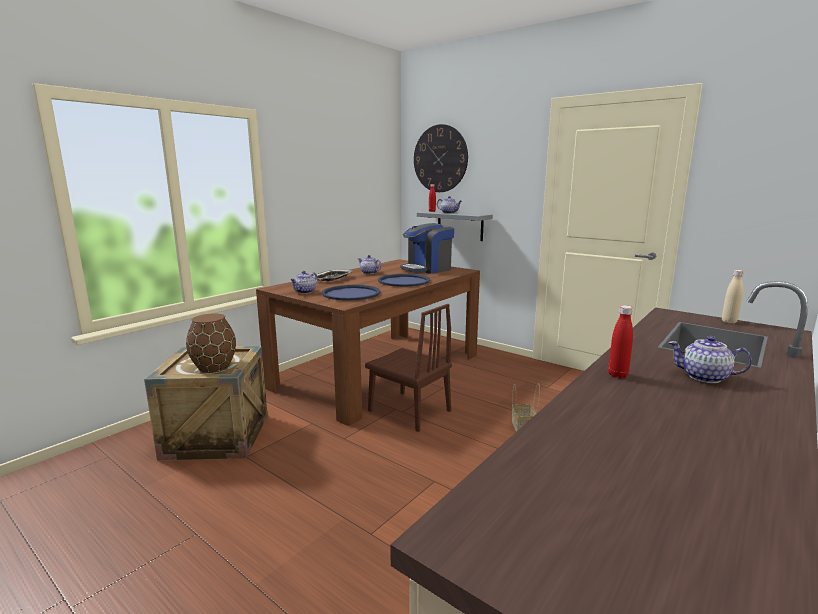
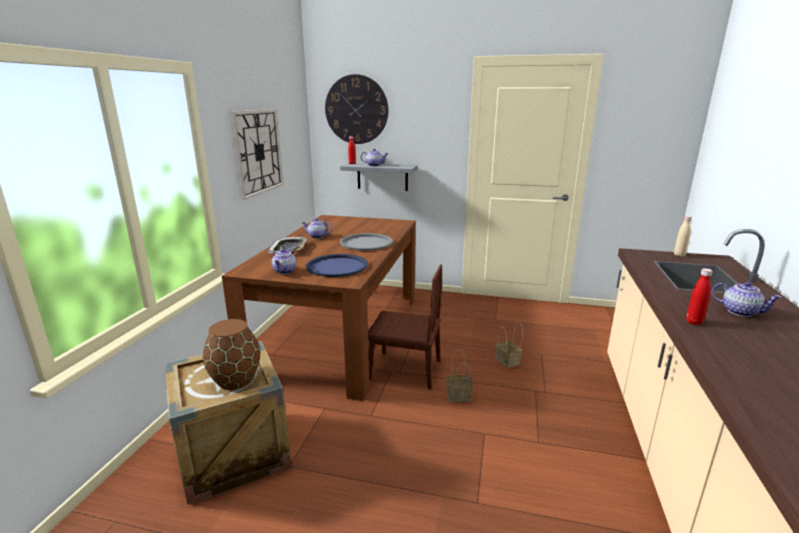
camera: 25 degrees left, 5 degrees up
(327, 192) = (258, 152): none -> wall clock
(404, 281) = (366, 243): blue tray -> grey tray
(427, 269) = (367, 224): coffee machine -> none
(441, 444) = (459, 395): none -> basket
(705, 377) = (739, 311): teapot -> teapot turned 135 degrees counterclockwise

